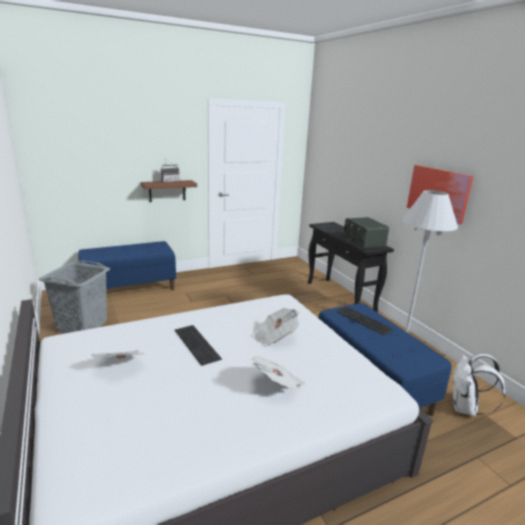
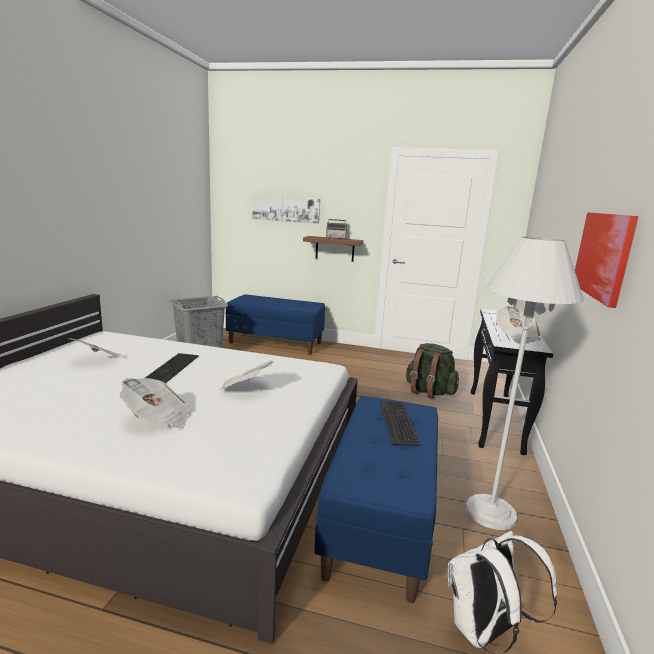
camera: 40 degrees right, 5 degrees down
(113, 158) = (286, 209): none -> picture
(287, 291) = (429, 392): none -> green backpack
(363, 242) = (515, 337): radio -> newspaper

